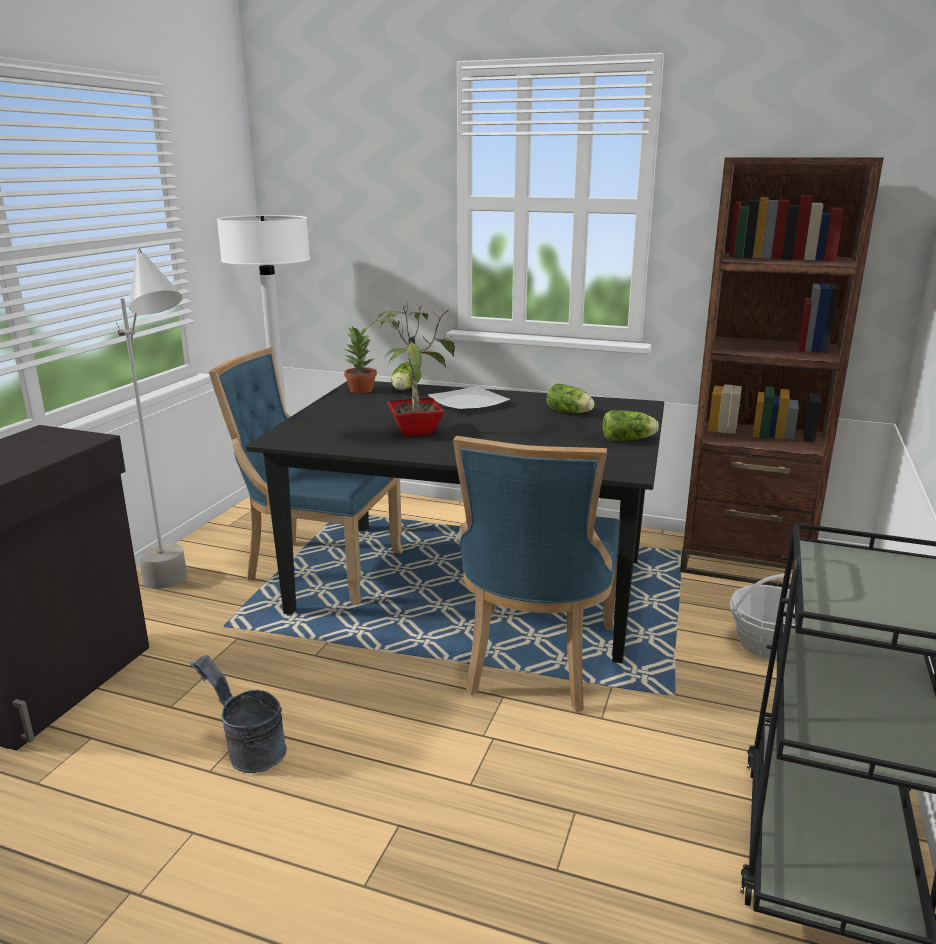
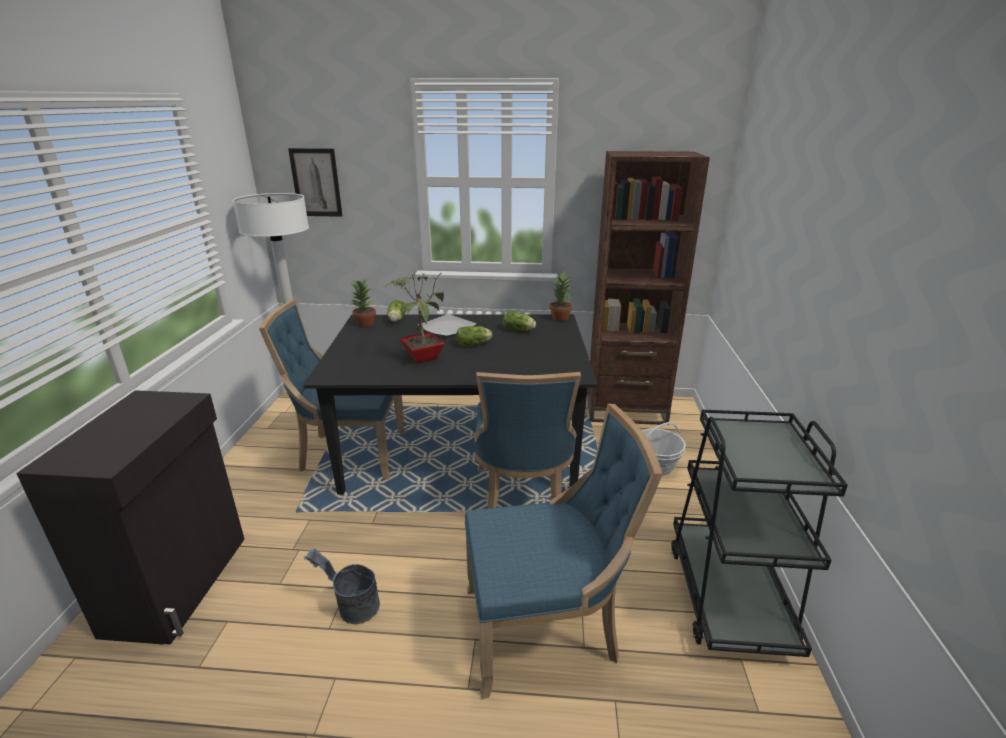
camera: 15 degrees left, 5 degrees up
(180, 591) = (250, 488): grey floor lamp -> none
(329, 204) = (316, 183): none -> picture
(508, 832) = (546, 628): none -> blue chair
(629, 439) = (567, 349): lettuce -> lettuce (474, 344)
(640, 403) = (560, 318): none -> potted plant

